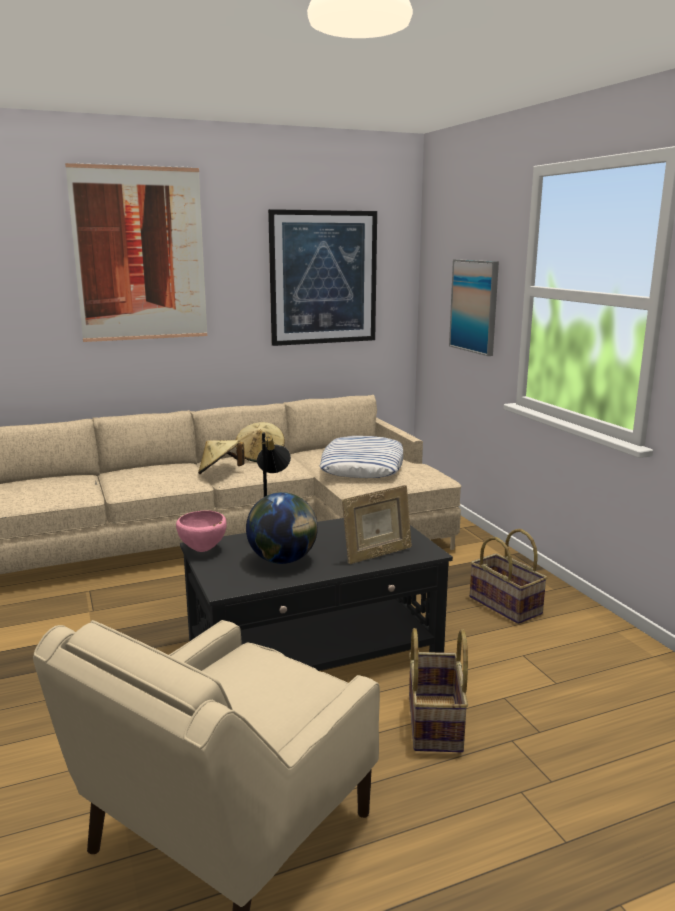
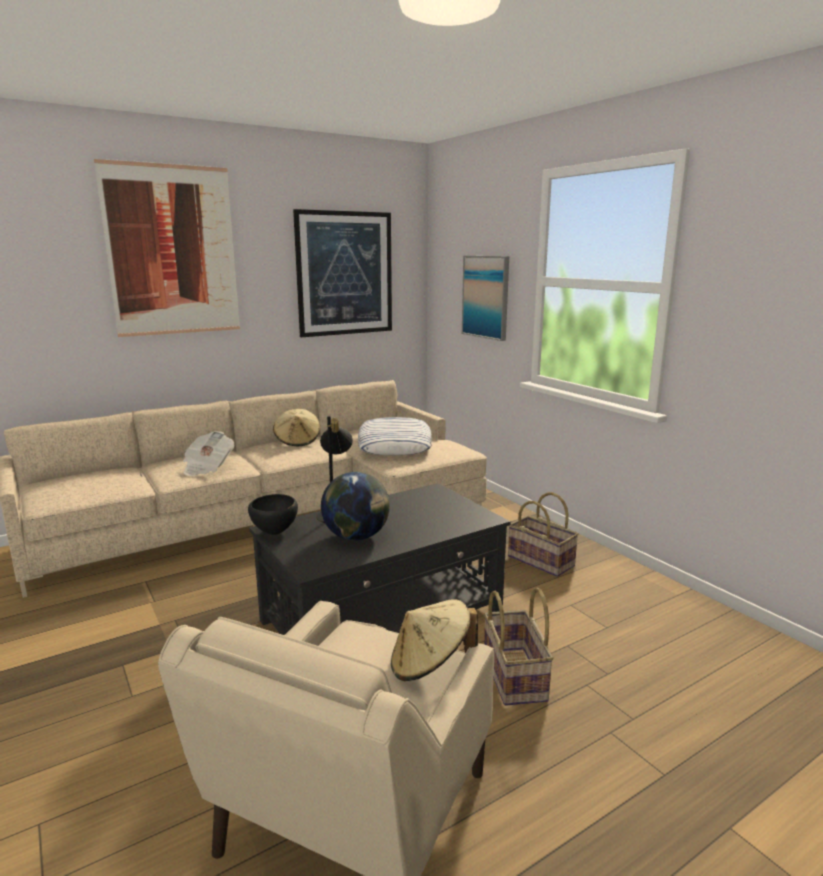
camera: 10 degrees left, 0 degrees up
(160, 479) = (207, 467): none -> newspaper
(203, 550) = (275, 533): pink bowl -> black bowl
(220, 472) = (263, 457): beige hat -> beige hat (430, 665)
(377, 555) = (442, 525): picture frame -> none

